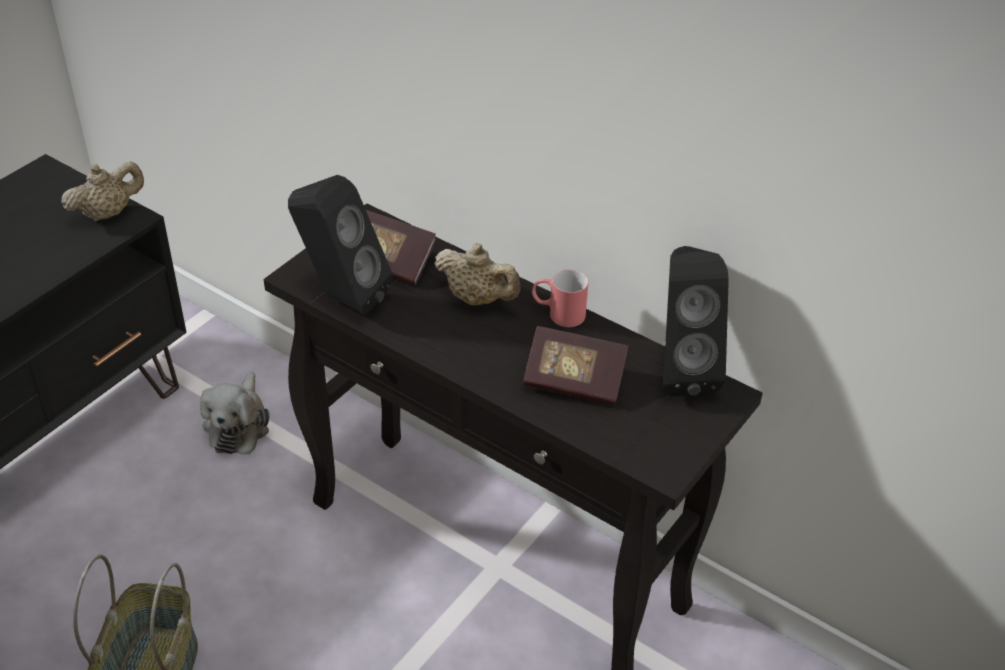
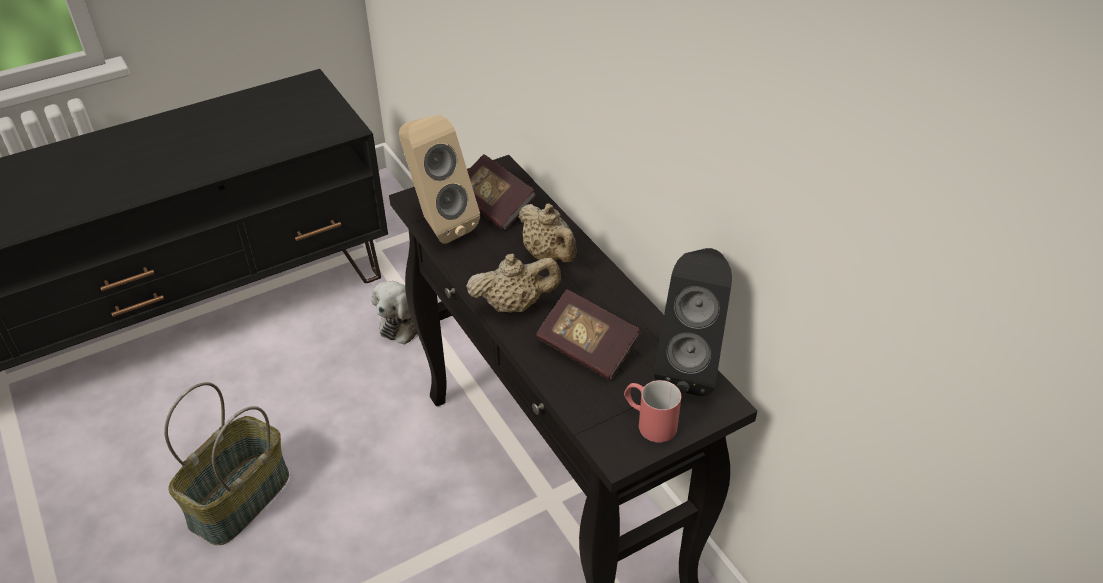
camera: 25 degrees right, 0 degrees up
(108, 213) = (334, 122): beige teapot -> beige teapot (514, 305)
(341, 297) = (438, 224): black speaker -> beige speaker
(558, 313) = (610, 286): red mug -> red mug (649, 422)

